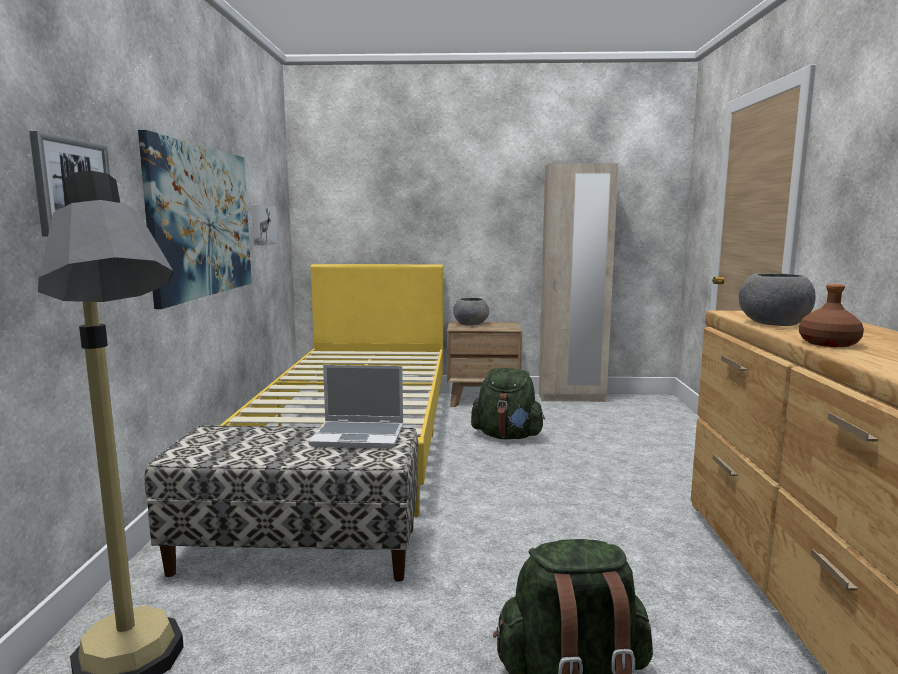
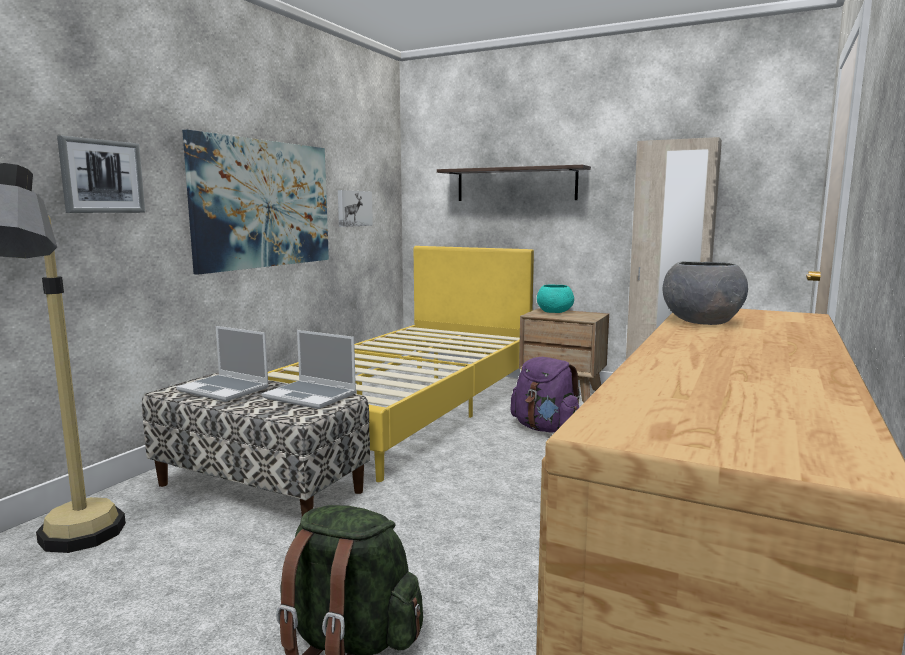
camera: 25 degrees right, 0 degrees up
(246, 444) = (225, 389): none -> laptop
(421, 201) = (516, 184): none -> shelf
(471, 324) = (555, 312): grey bowl -> turquoise bowl
(507, 436) = (545, 428): green backpack -> purple backpack
(828, 343) = (682, 344): brown bottle -> none

